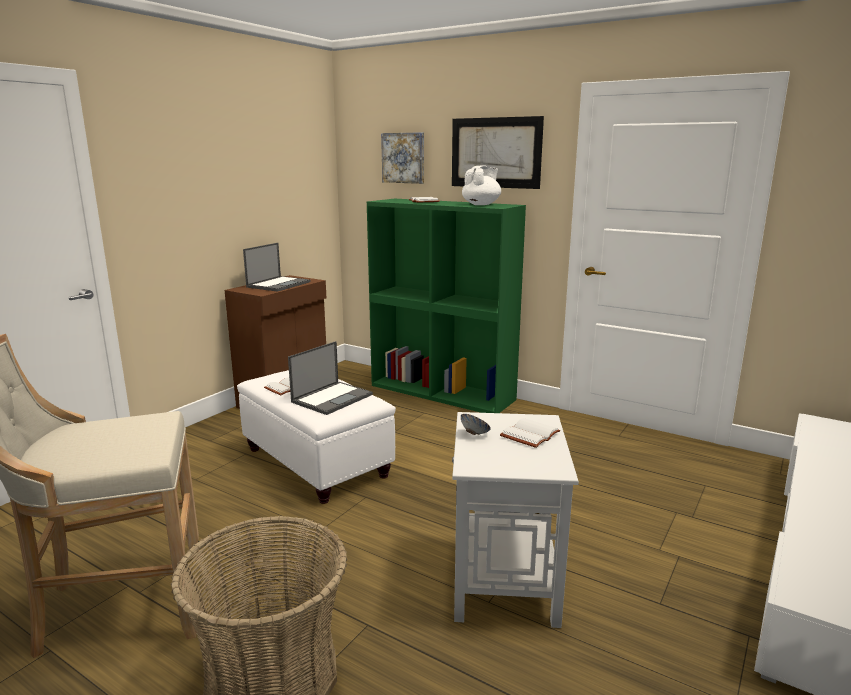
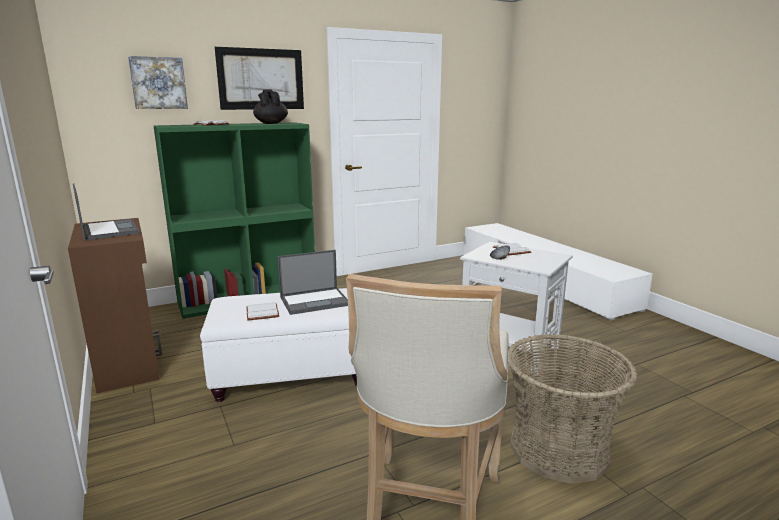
camera: 60 degrees left, 0 degrees up
(332, 398) = (315, 301): laptop -> laptop turned 90 degrees clockwise
(481, 204) = (271, 123): white teapot -> black teapot

